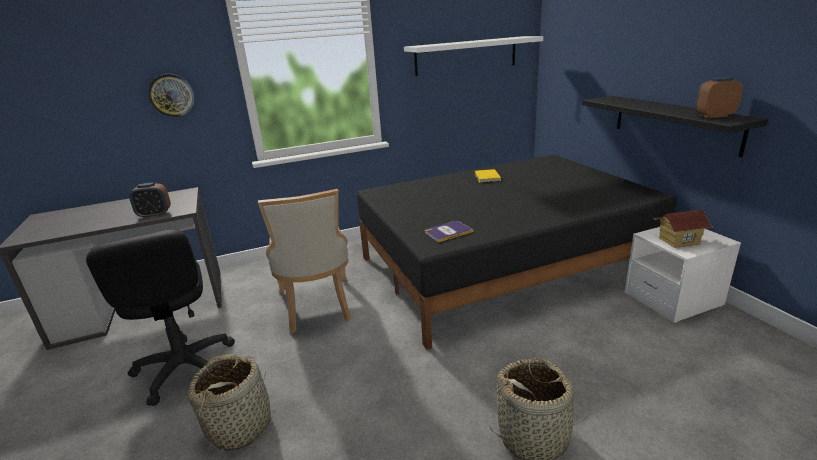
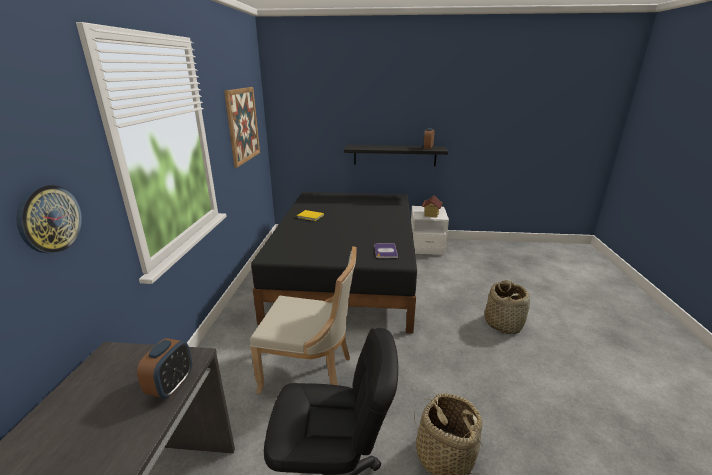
camera: 65 degrees left, 0 degrees up
(466, 55) = (242, 125): white shelf -> picture

